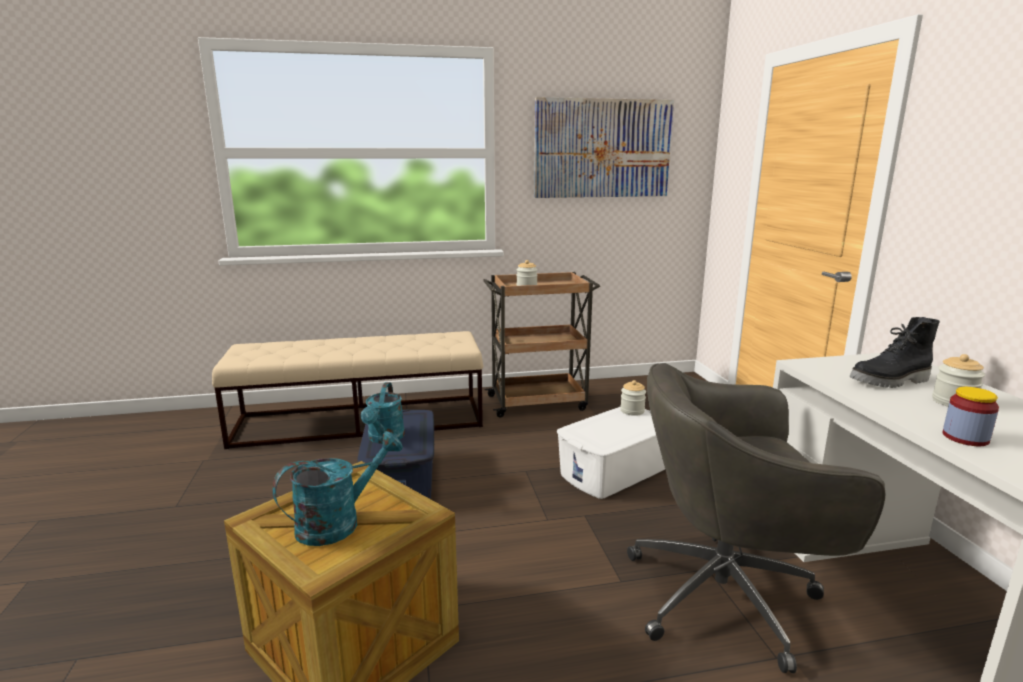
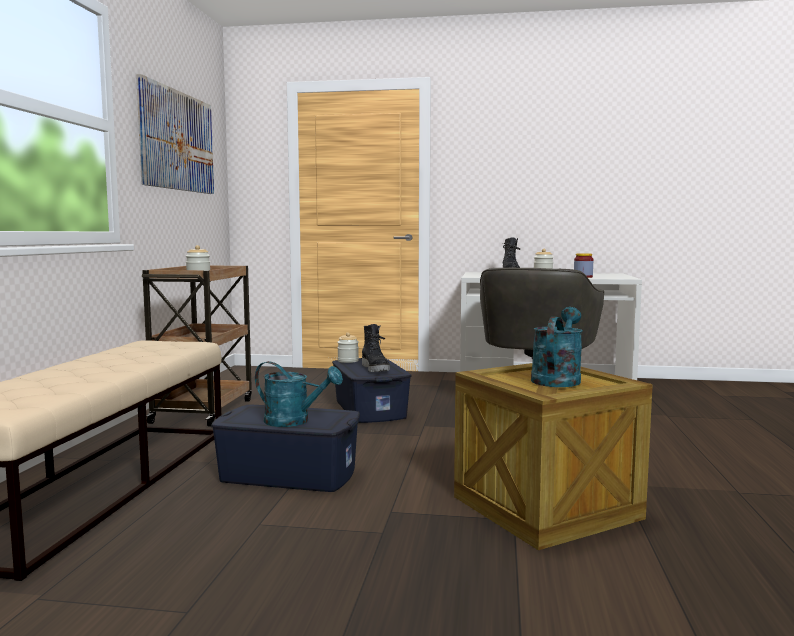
camera: 70 degrees left, 10 degrees down
(339, 522) = (557, 379): turquoise watering can -> turquoise watering can turned 45 degrees clockwise
(607, 431) = (376, 369): none -> black boot
(615, 471) = (370, 409): white storage box -> blue storage box

